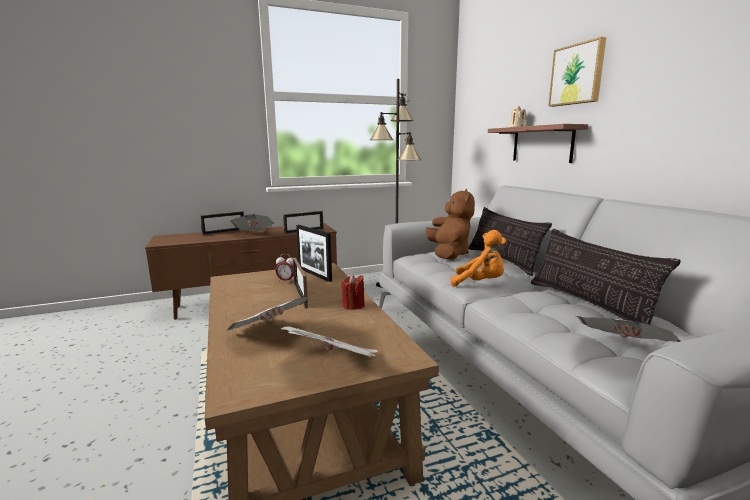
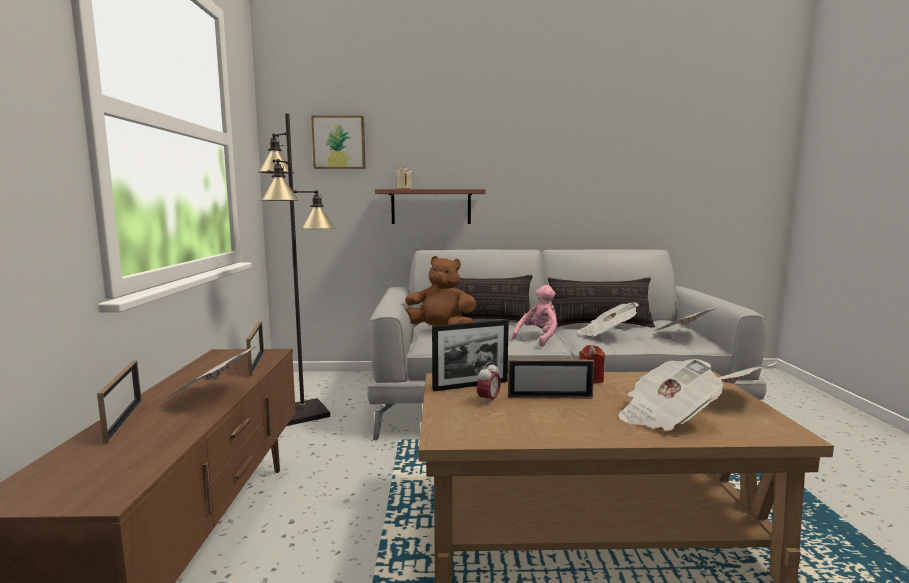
camera: 70 degrees left, 5 degrees down
(480, 283) = (539, 338): orange plush toy -> pink plush toy
(538, 307) = (606, 334): none -> newspaper
(577, 74) = (465, 145): picture -> picture (339, 142)

